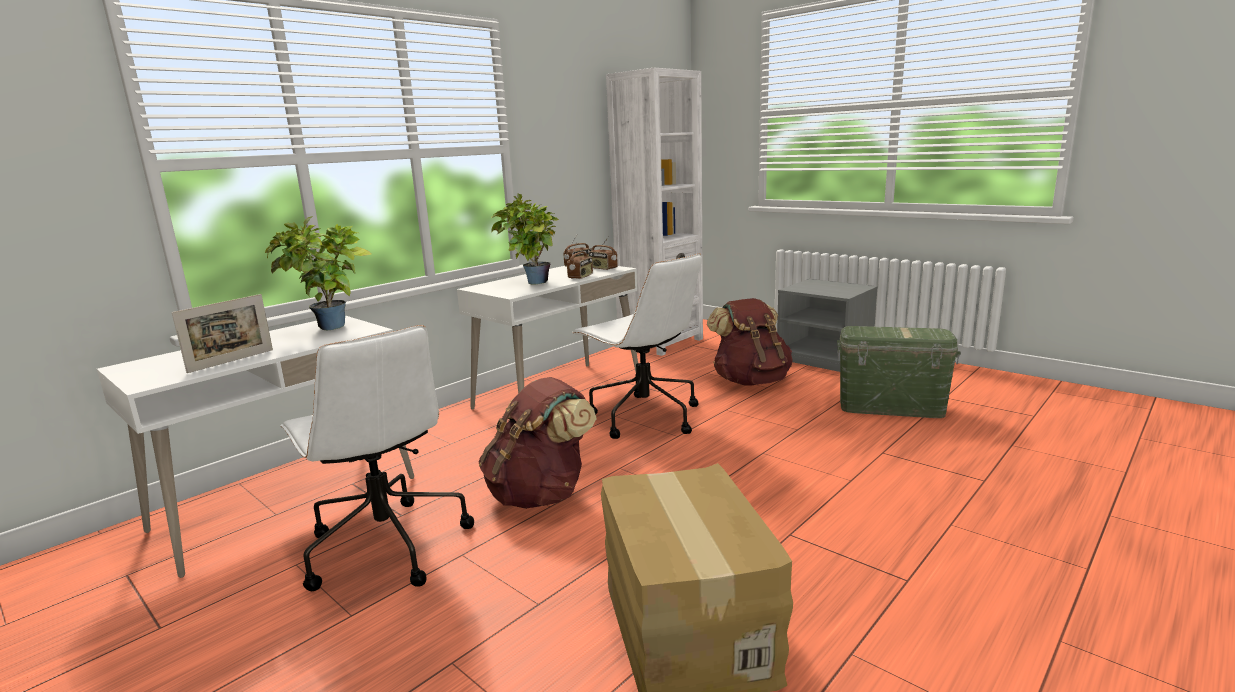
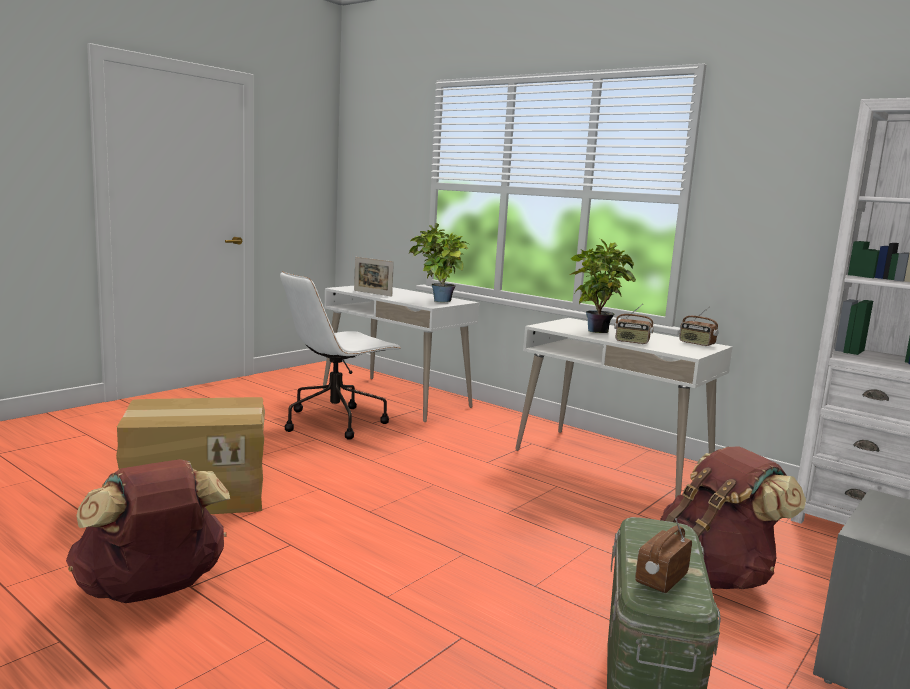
camera: 85 degrees right, 5 degrees down
(541, 495) = (390, 457): brown backpack -> brown backpack (152, 592)
(603, 268) = (686, 349): radio -> radio (660, 579)
(643, 417) = (557, 499): white office chair -> none

